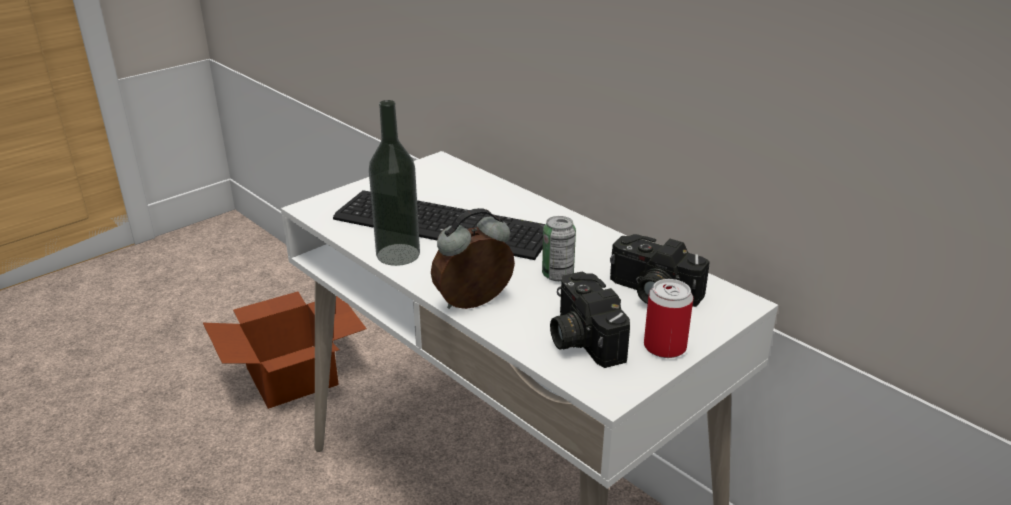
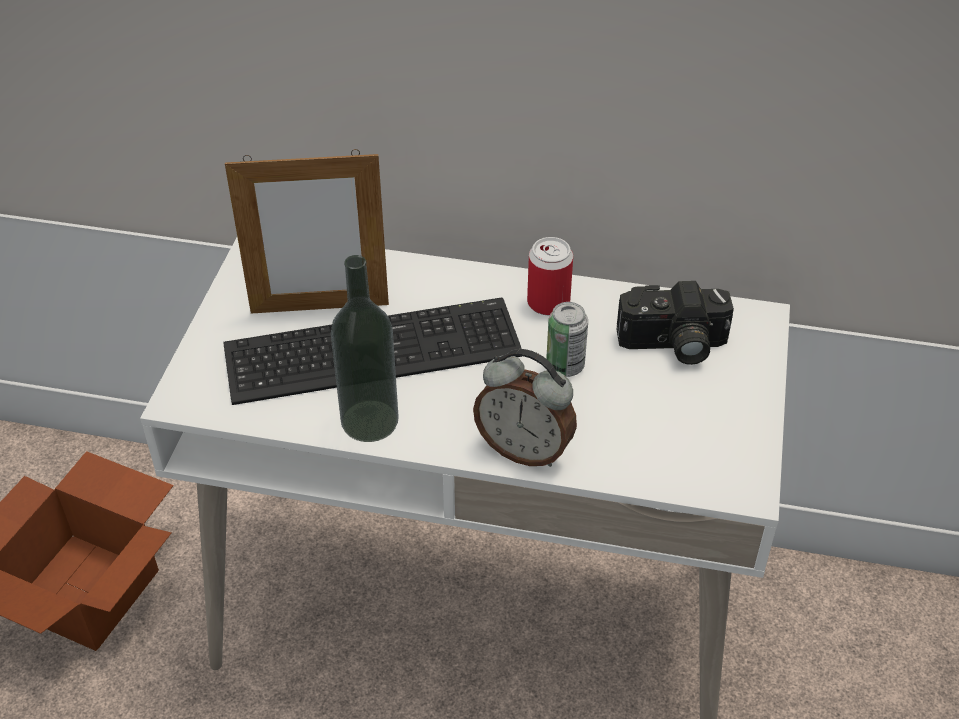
camera: 35 degrees left, 15 degrees up
(439, 196) = (320, 308): none -> picture frame
(475, 305) = (524, 449): alarm clock -> alarm clock turned 90 degrees counterclockwise
(580, 338) = (664, 438): camera -> none
(664, 347) = (744, 409): can -> can (548, 302)

